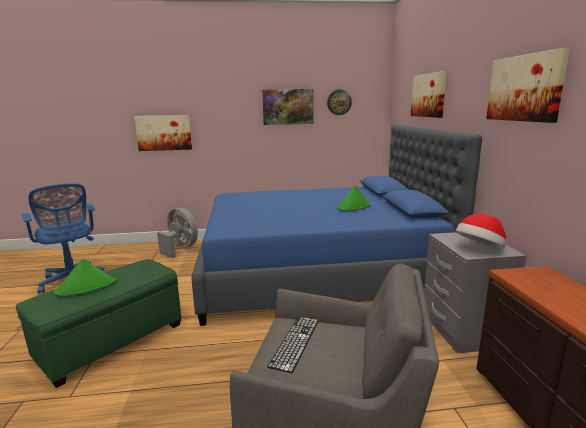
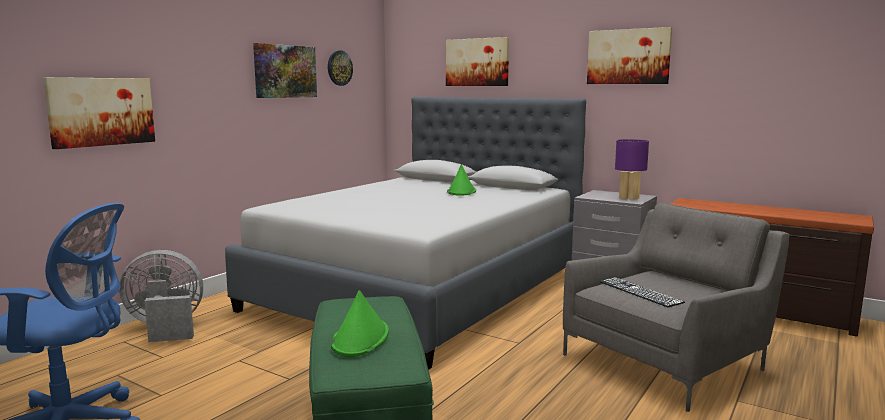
camera: 50 degrees left, 5 degrees down
(317, 272) = (421, 289): blue bed -> grey bed
(480, 249) = (629, 198): hat -> purple table lamp

